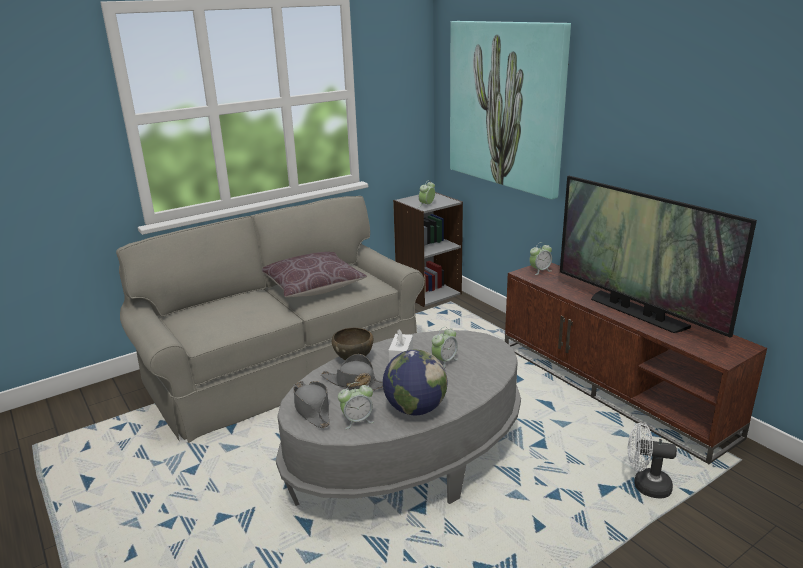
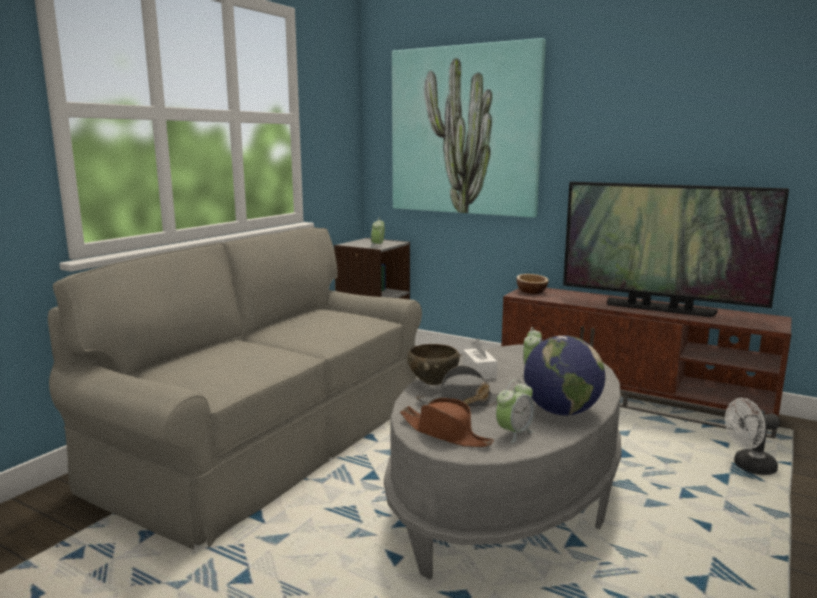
camera: 25 degrees left, 10 degrees down
(311, 409) = (445, 433): grey hat -> brown hat
(313, 286) = (305, 327): brown pillow -> none
(540, 271) = (531, 292): alarm clock -> bowl

